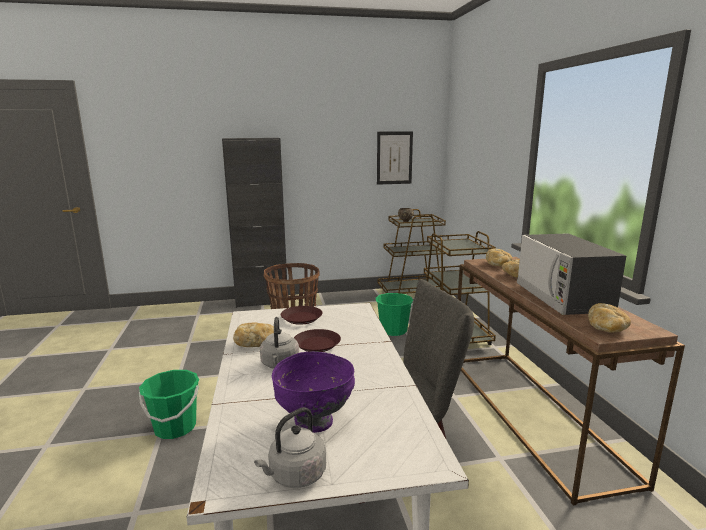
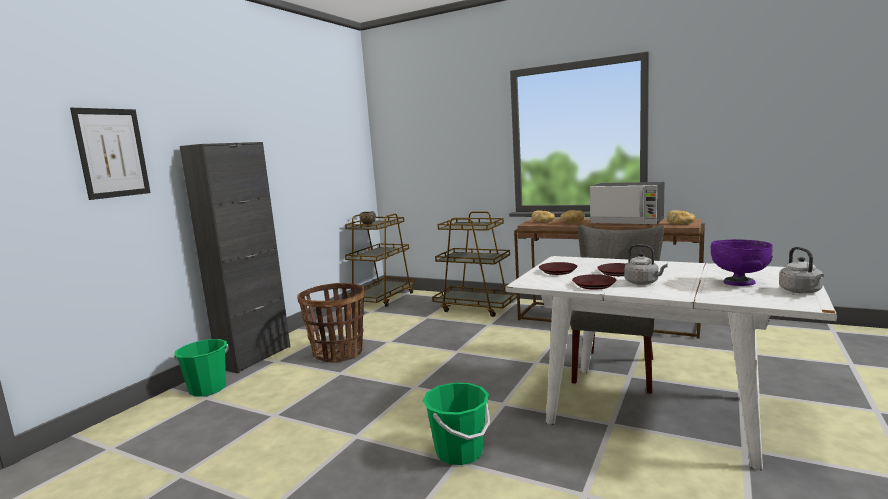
camera: 50 degrees left, 5 degrees down
(255, 343) = (593, 285): bread -> brown plate
(393, 331) = (434, 322): green bucket -> green bucket (208, 389)
(394, 158) = (339, 163): picture -> picture (112, 153)

